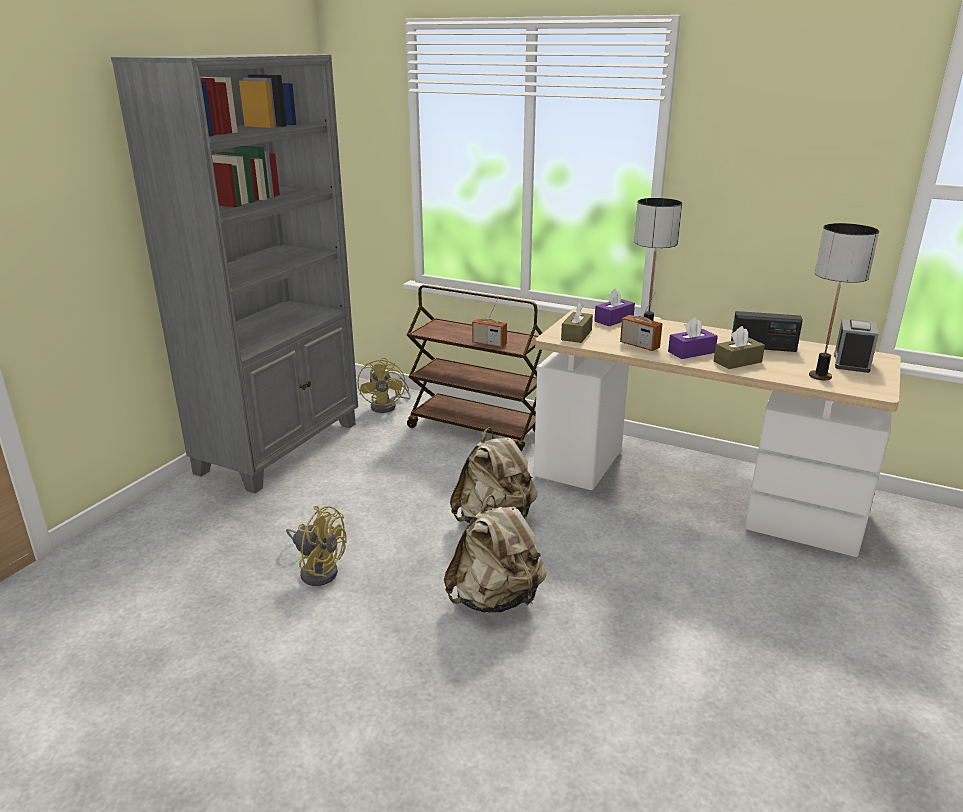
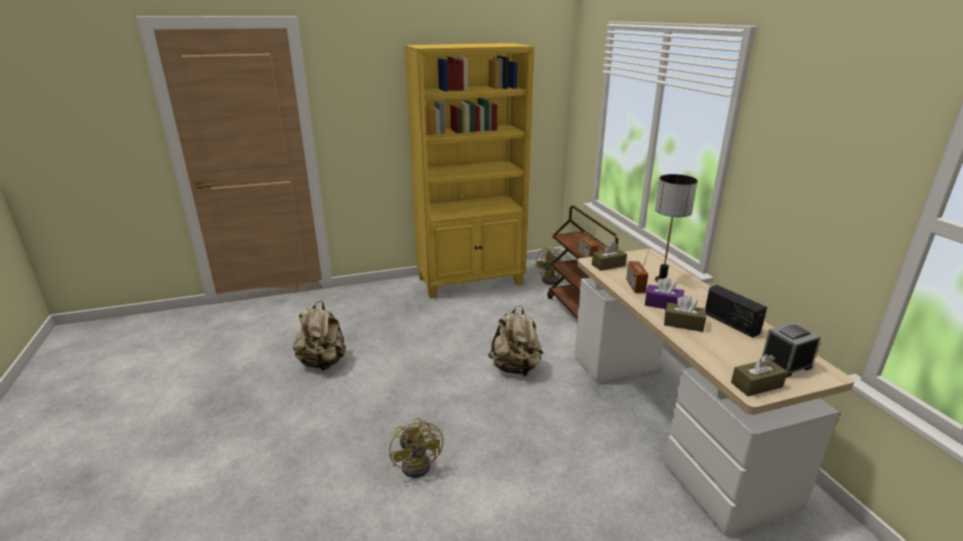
camera: 45 degrees right, 0 degrees up
(281, 447) = (471, 281): grey bookcase -> yellow bookcase
(318, 569) = (403, 346): yellow fan -> yellow fan (420, 463)
(495, 599) = (453, 406): beige backpack -> beige backpack (323, 362)
(614, 320) = (657, 265): purple tissue box -> none
(820, 376) = (728, 360): table lamp -> none
(868, 385) = (756, 385): none -> brown tissue box

